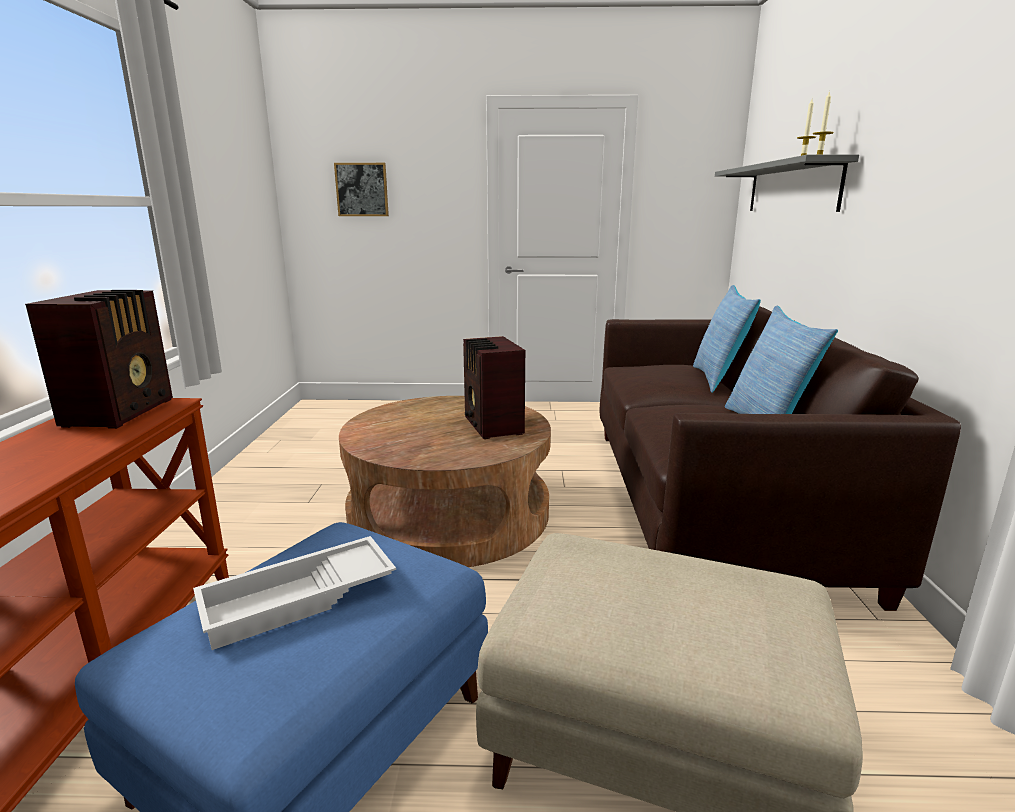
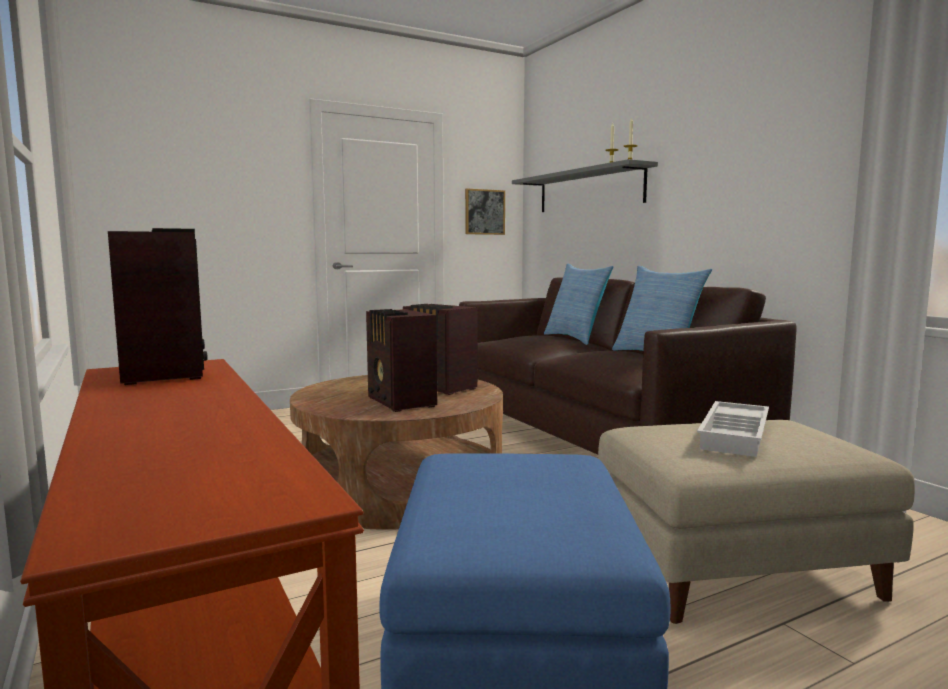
camera: 30 degrees left, 10 degrees down
(298, 600) = (515, 488): white tray -> white tray (736, 436)
(362, 189) = (173, 180): picture -> picture (484, 212)
(426, 441) = (400, 402): none -> radio

